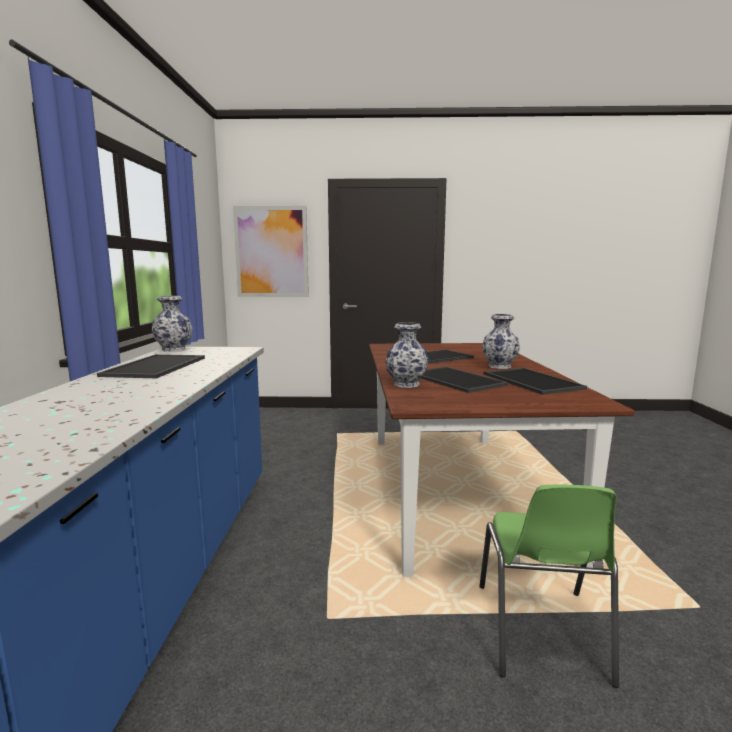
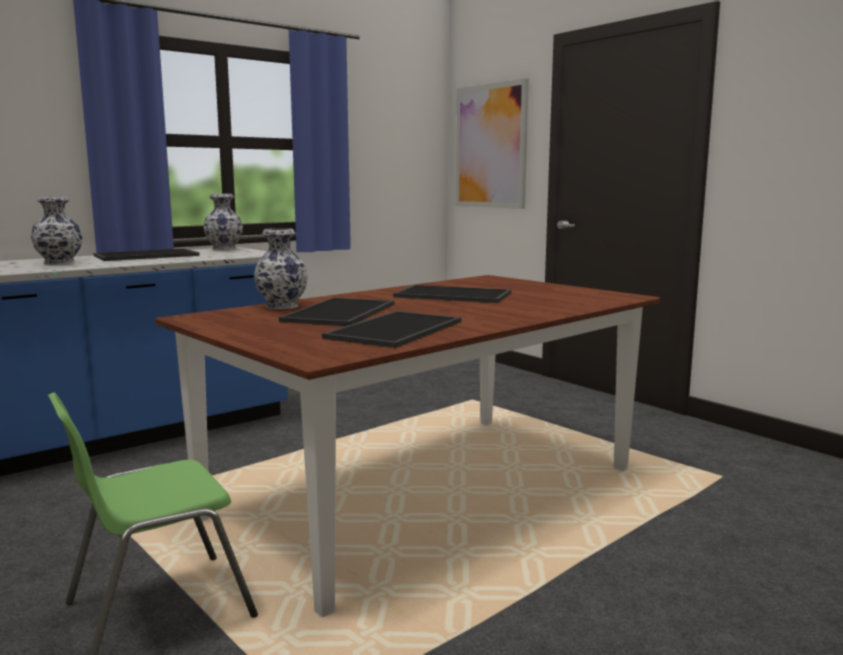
camera: 50 degrees right, 0 degrees up
(498, 366) = (463, 314): vase -> vase (59, 262)

